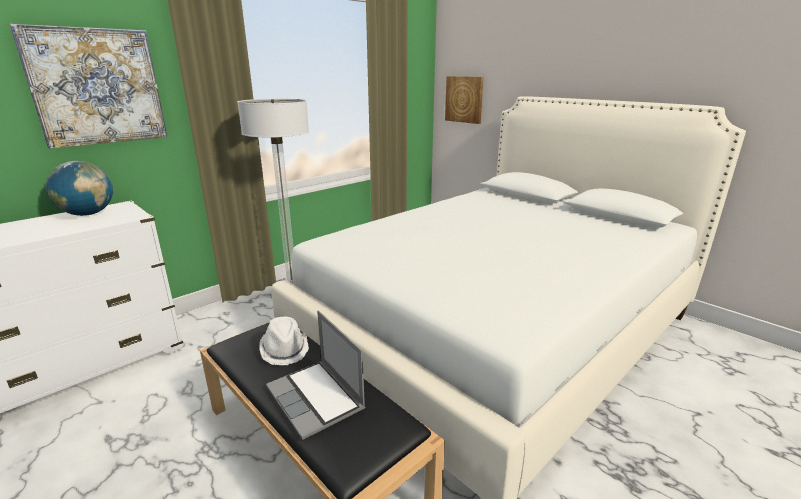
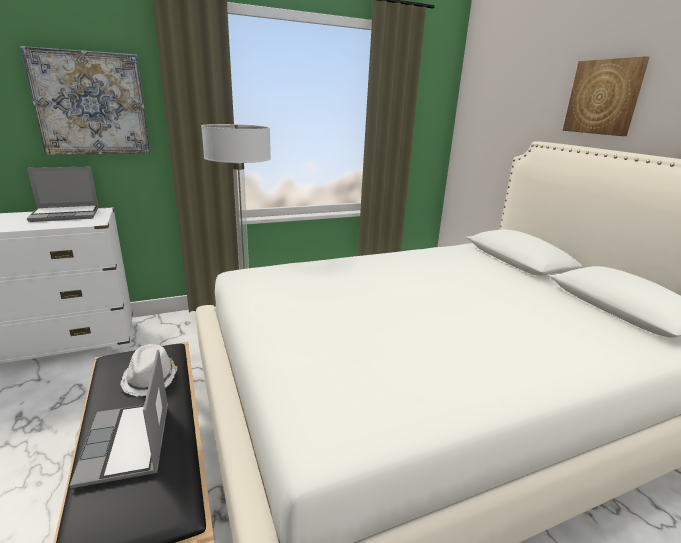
camera: 20 degrees right, 0 degrees up
(88, 214) = (67, 214): globe -> laptop
(464, 99) = (480, 140): picture -> picture (603, 97)

